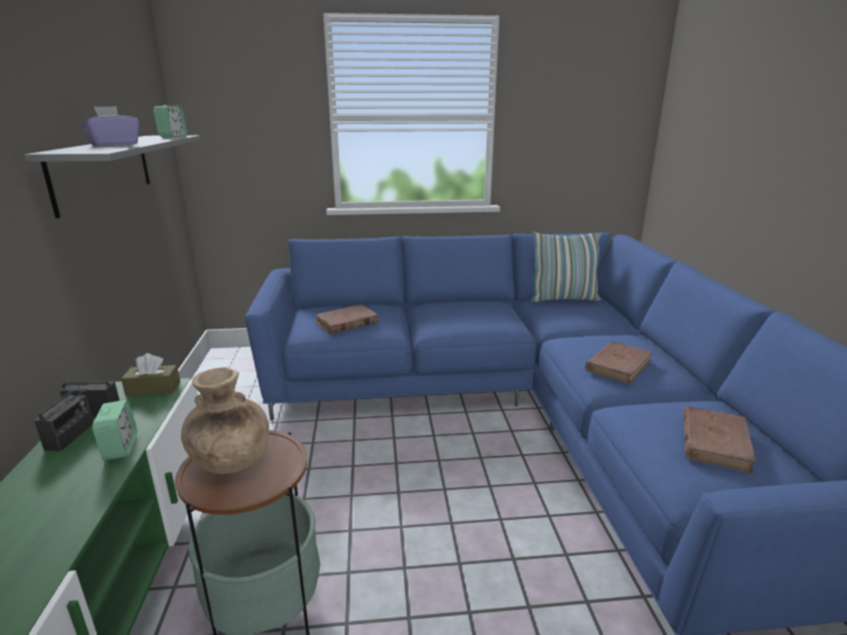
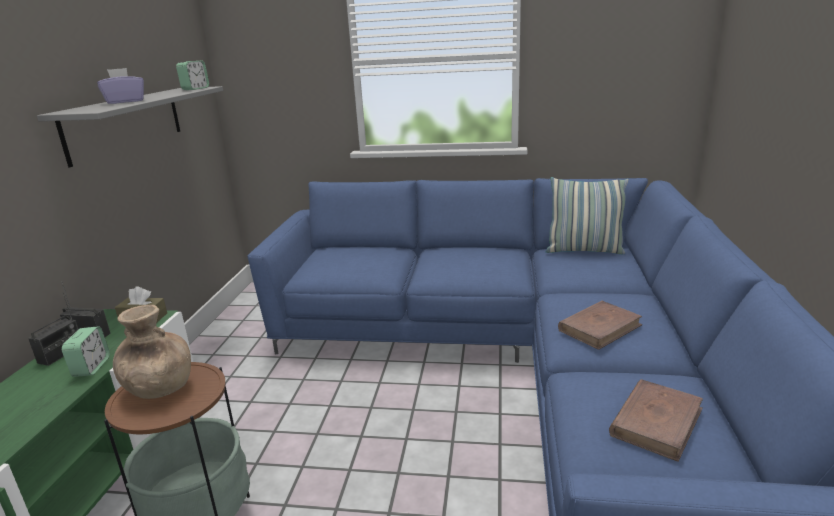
camera: 15 degrees right, 0 degrees up
(346, 322) = (347, 265): brown book -> none

